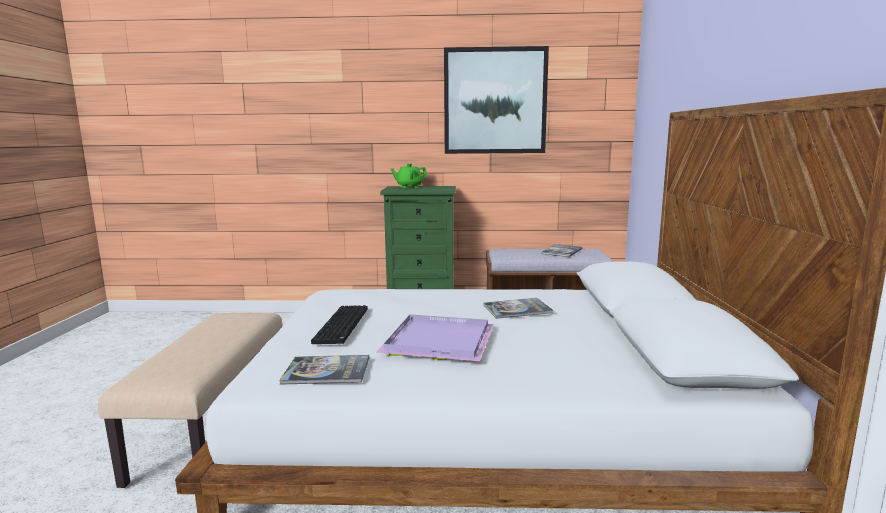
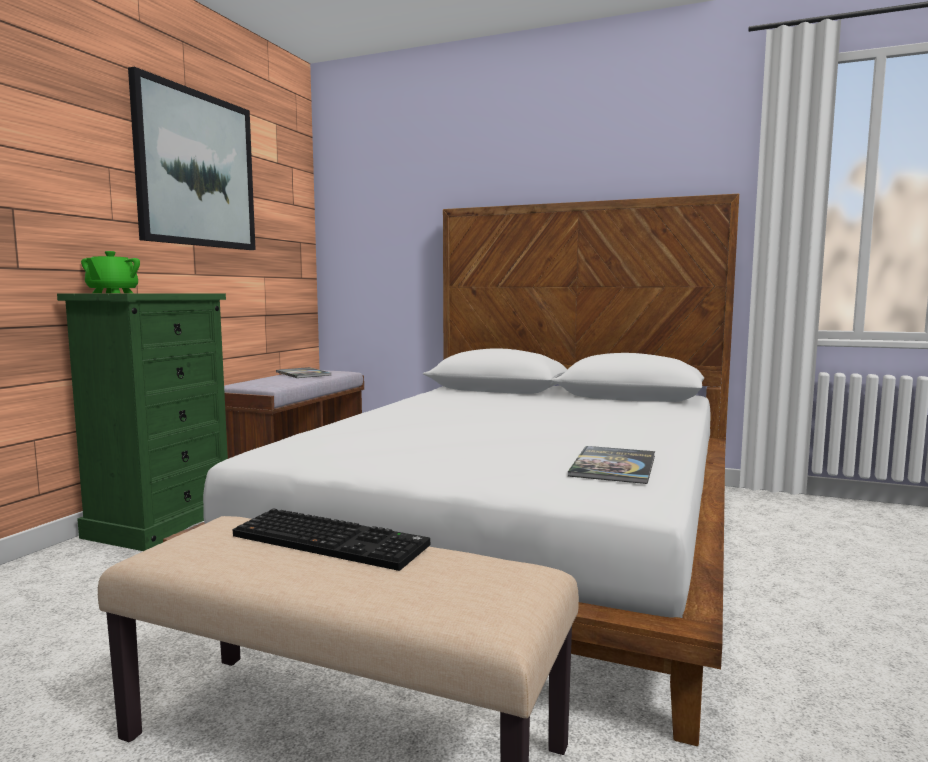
camera: 70 degrees left, 5 degrees down
(343, 326) = (459, 452): keyboard -> keyboard (333, 540)
(436, 342) = (555, 429): purple tray -> none
(517, 309) = (478, 405): book -> none

